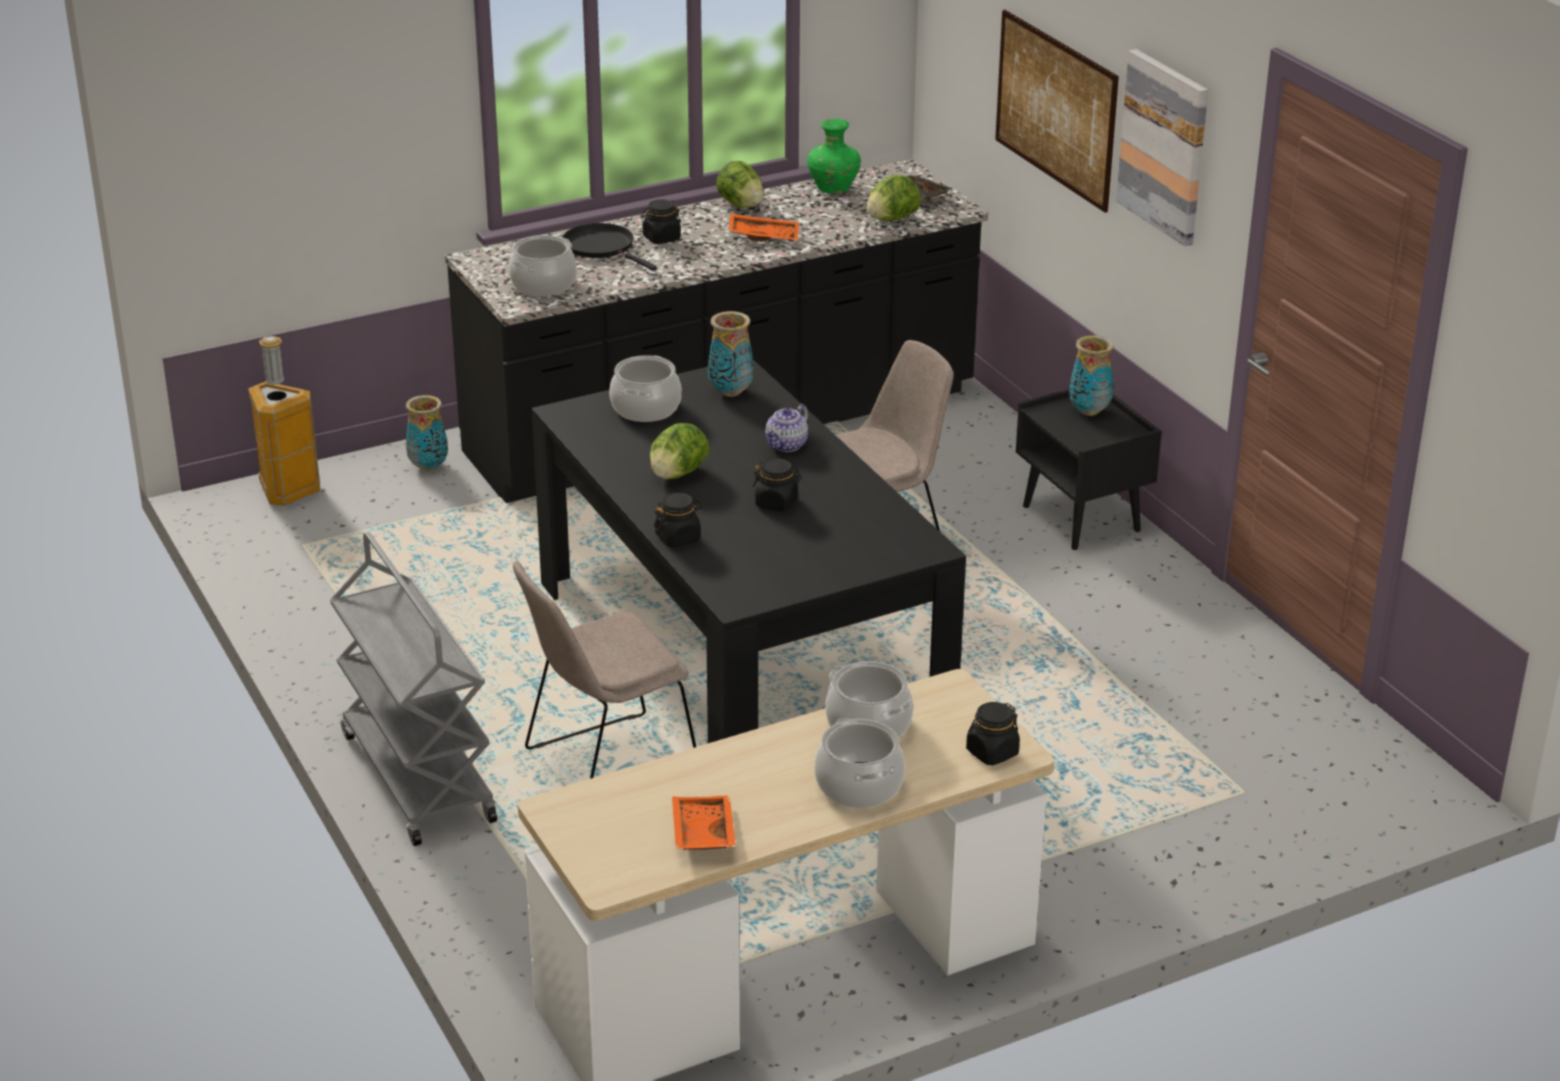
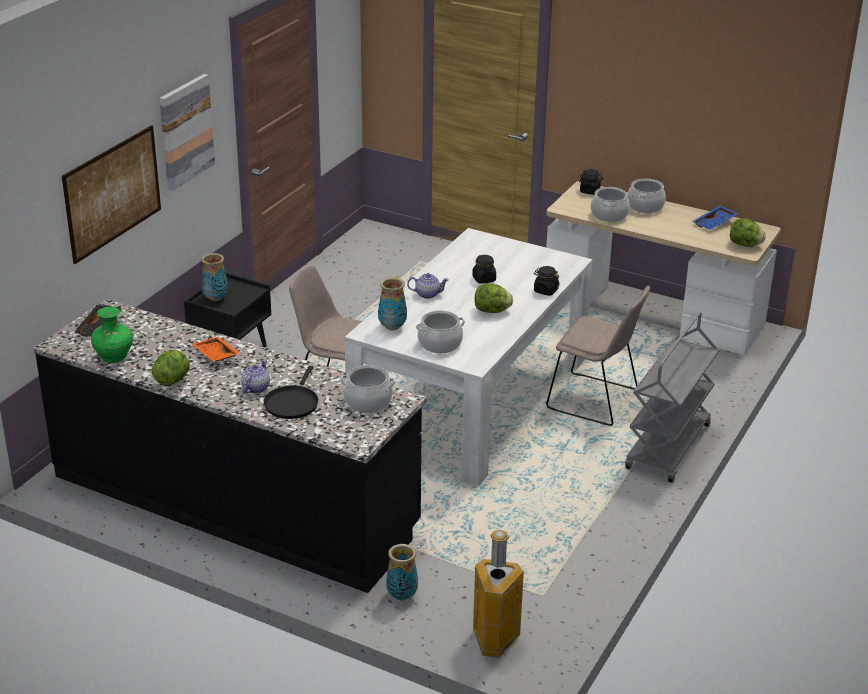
camera: 125 degrees left, 0 degrees up
(661, 238) = (255, 388): black jar -> teapot
(701, 833) = (715, 223): orange tray -> blue tray
(739, 660) = (471, 400): black dining table -> white dining table
(892, 219) = (146, 323): lettuce -> lettuce (745, 245)

